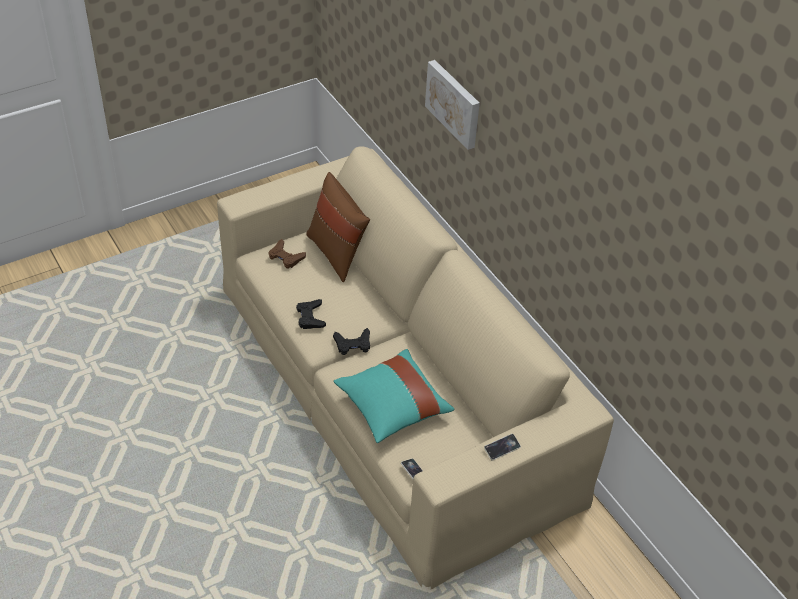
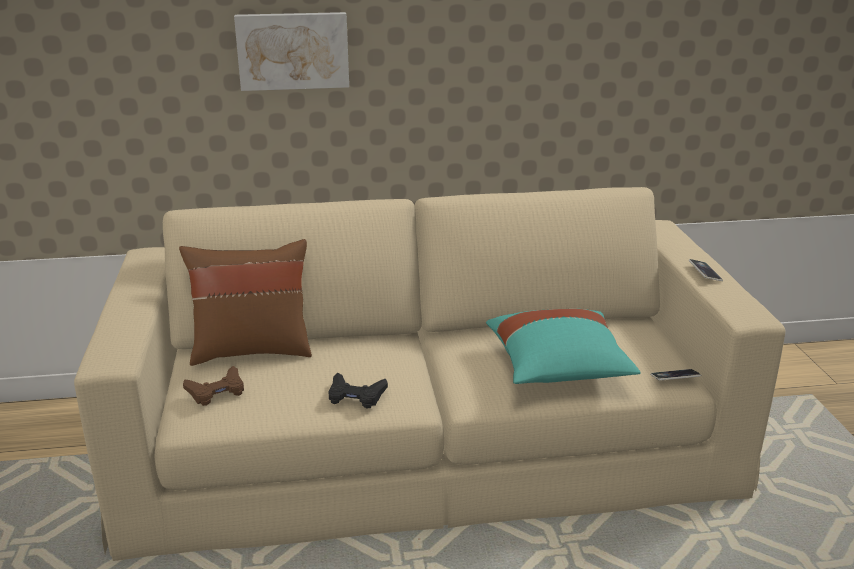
camera: 65 degrees left, 20 degrees down
(353, 344) = (429, 376): black game controller -> none

